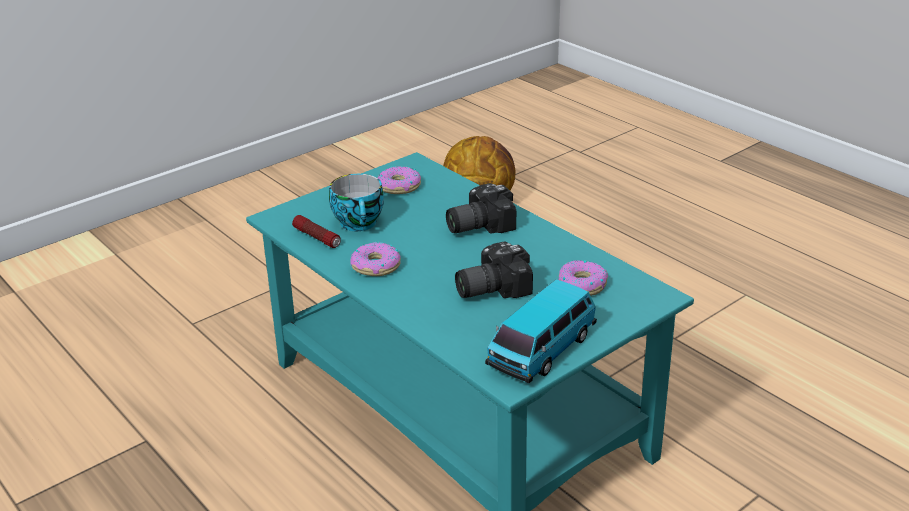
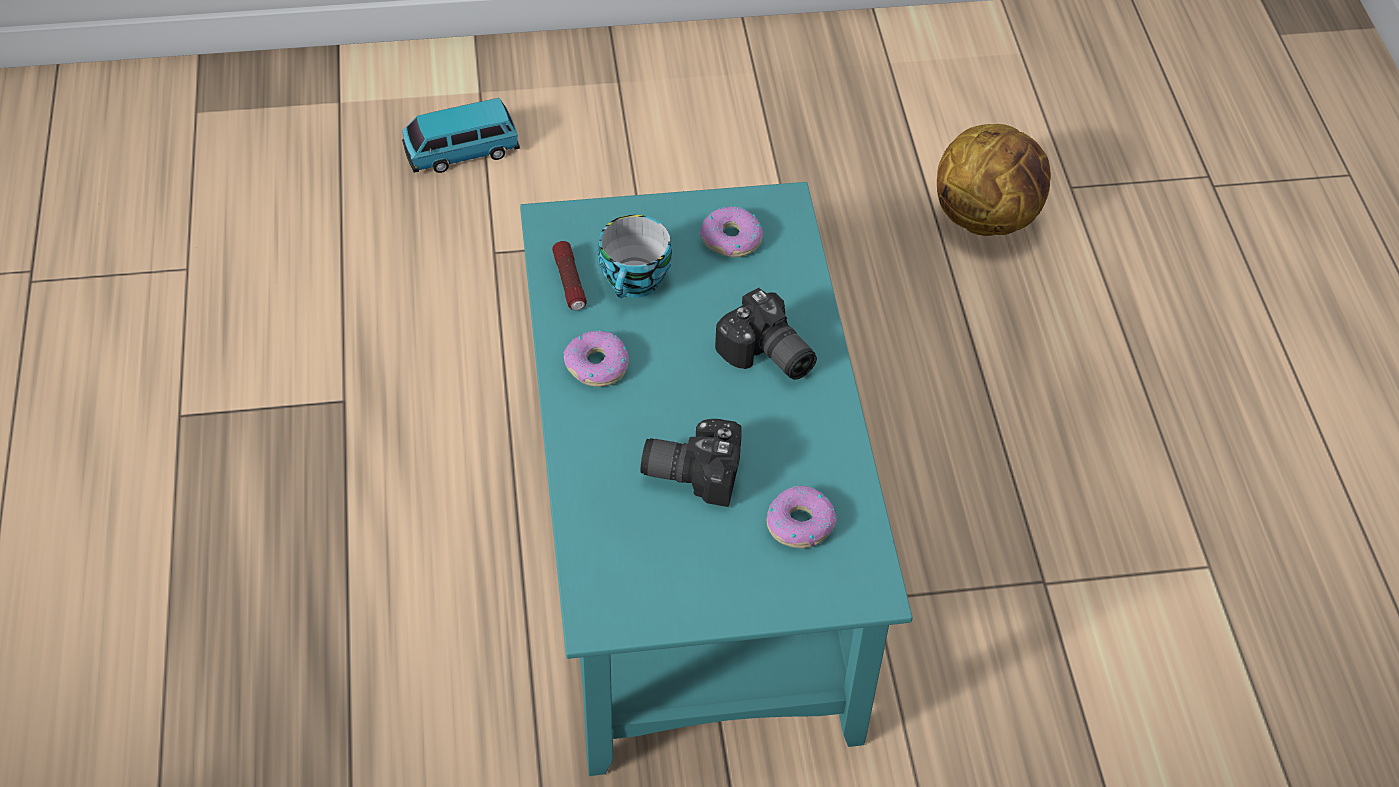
camera: 30 degrees right, 20 degrees up
(477, 225) = (766, 357): camera -> camera turned 135 degrees counterclockwise
(541, 350) = (665, 596): toy car -> toy car (461, 151)

